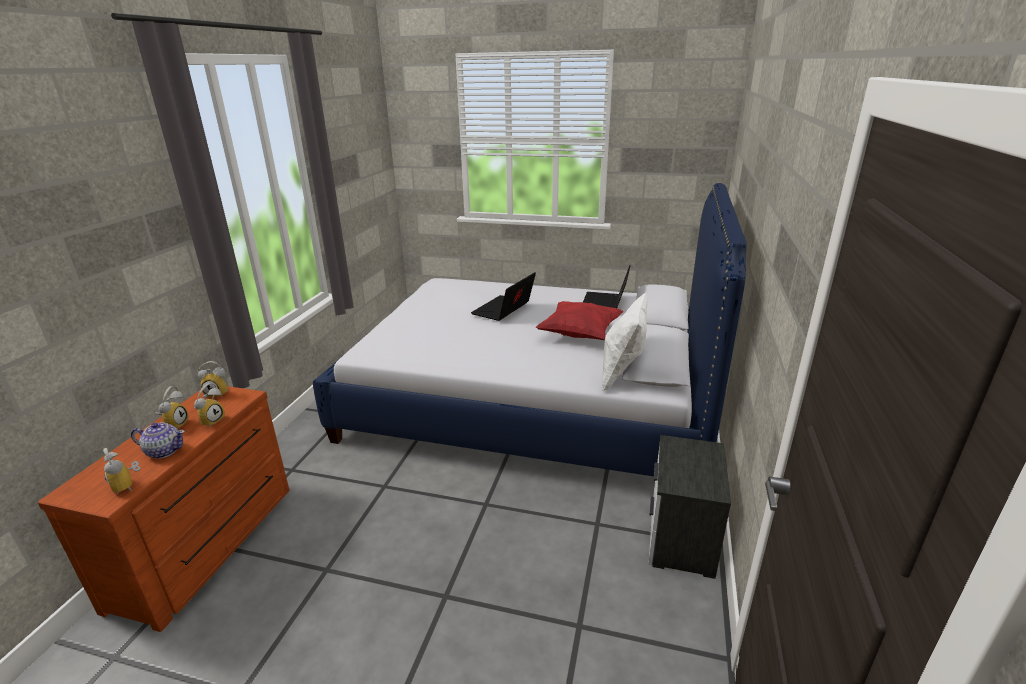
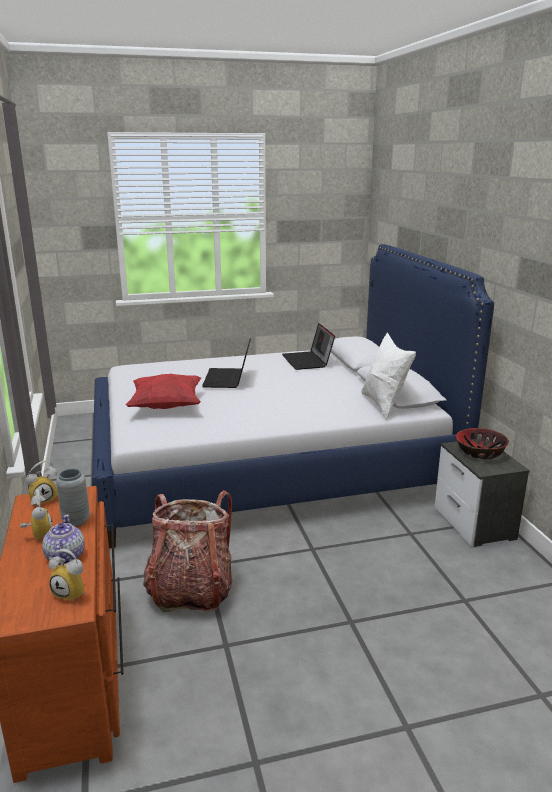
camera: 30 degrees left, 5 degrees down
(164, 451) = (64, 557): teapot -> teapot turned 75 degrees counterclockwise
(211, 420) = (76, 521): alarm clock -> grey vase
(351, 505) = (191, 590): none -> backpack
(579, 334) = (316, 385): red pillow -> red pillow (166, 406)
(693, 460) = (479, 452): none -> bowl

